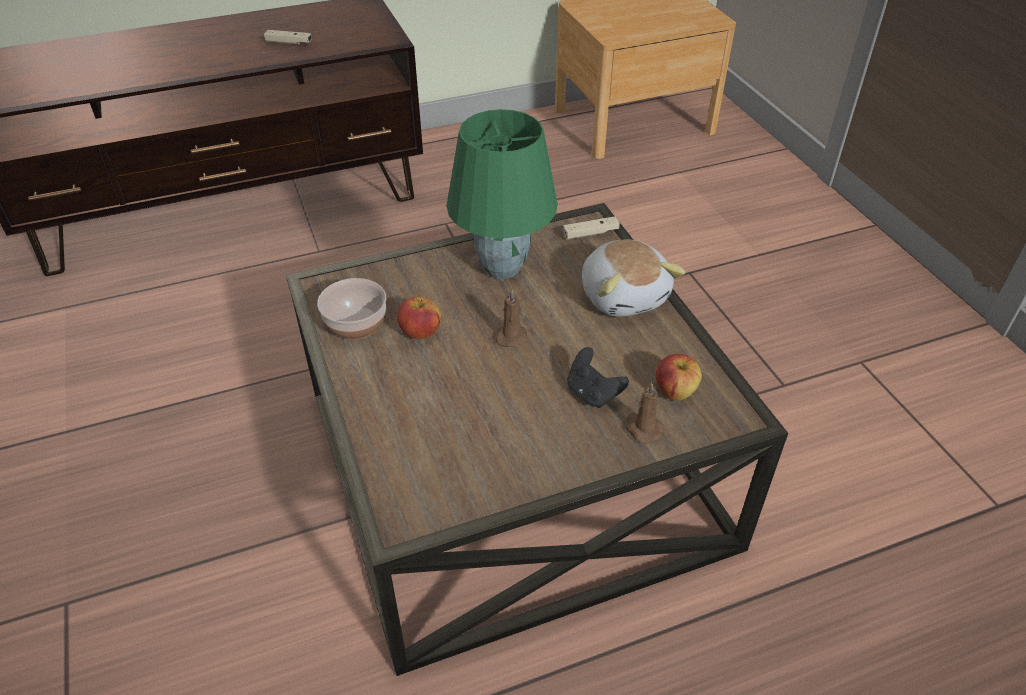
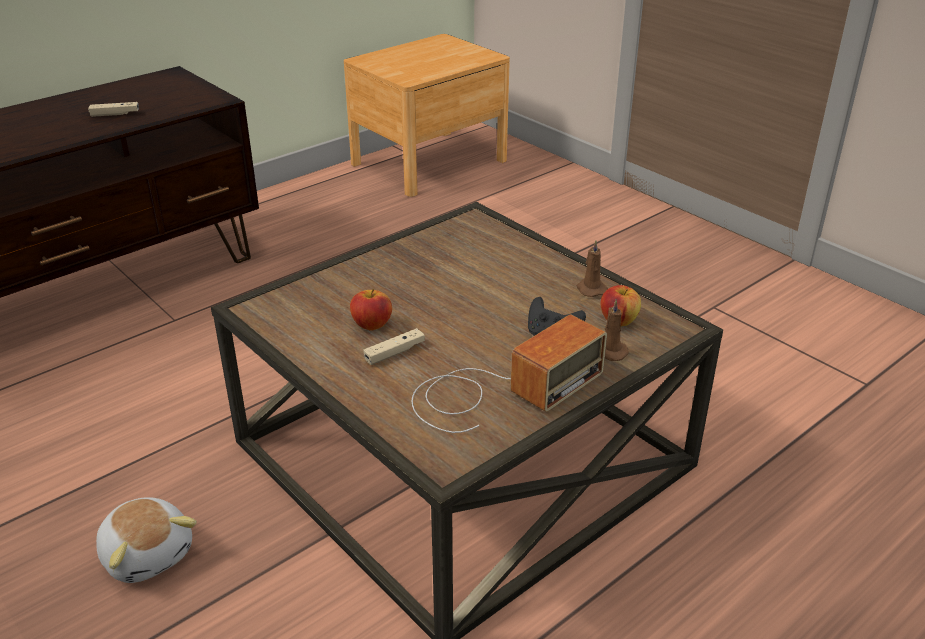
camera: 20 degrees left, 10 degrees down
(357, 324) = (307, 330): bowl -> none
(502, 270) = (417, 265): green table lamp -> none
(502, 447) = (500, 391): none -> radio
(511, 336) = (456, 311): brown candle -> brown candle (590, 289)
(590, 233) = (479, 225): beige game controller -> beige game controller (394, 352)
(624, 295) = (535, 263): plush toy -> plush toy (148, 553)

